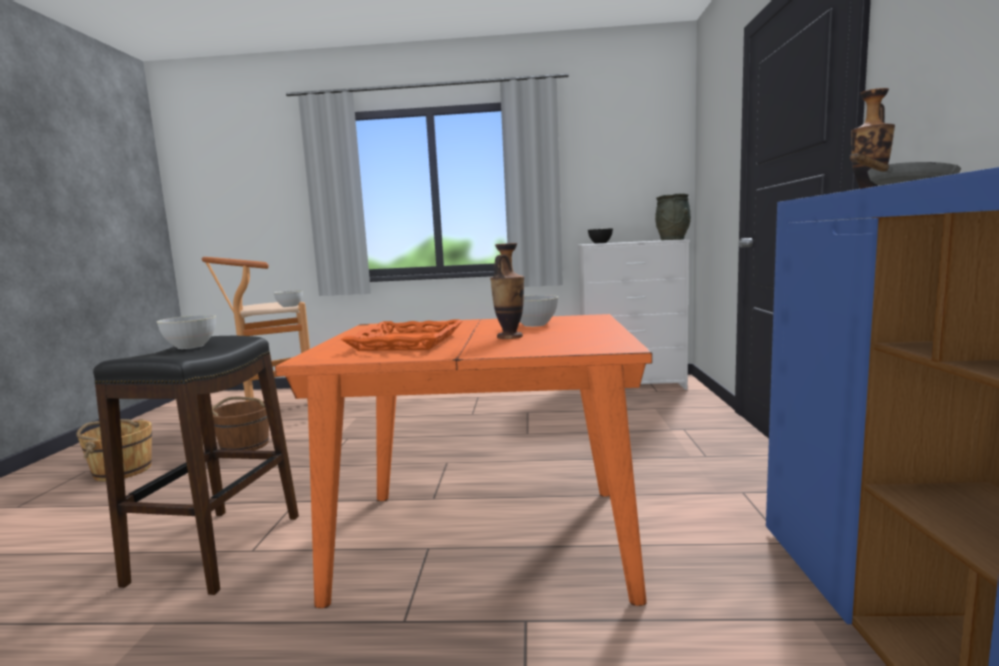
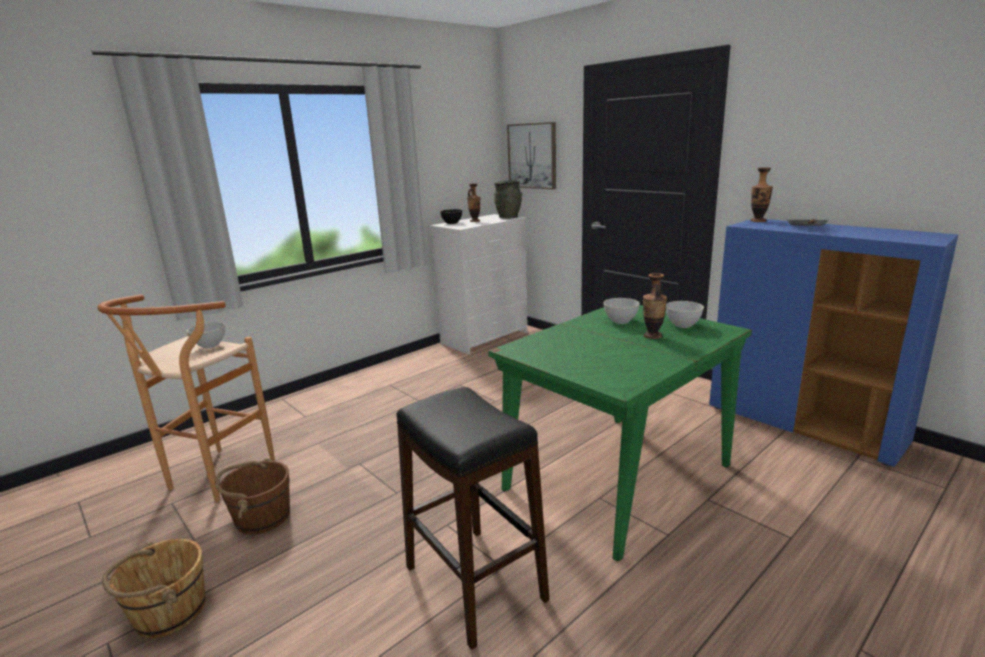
camera: 45 degrees left, 10 degrees up
(191, 346) = (460, 414): grey bowl -> grey bowl (682, 325)
(406, 342) = (615, 357): orange tray -> none
(483, 541) = (617, 477): orange dining table -> green dining table
(626, 242) = (475, 221): none -> vase
(710, 163) = (532, 156): none -> picture

